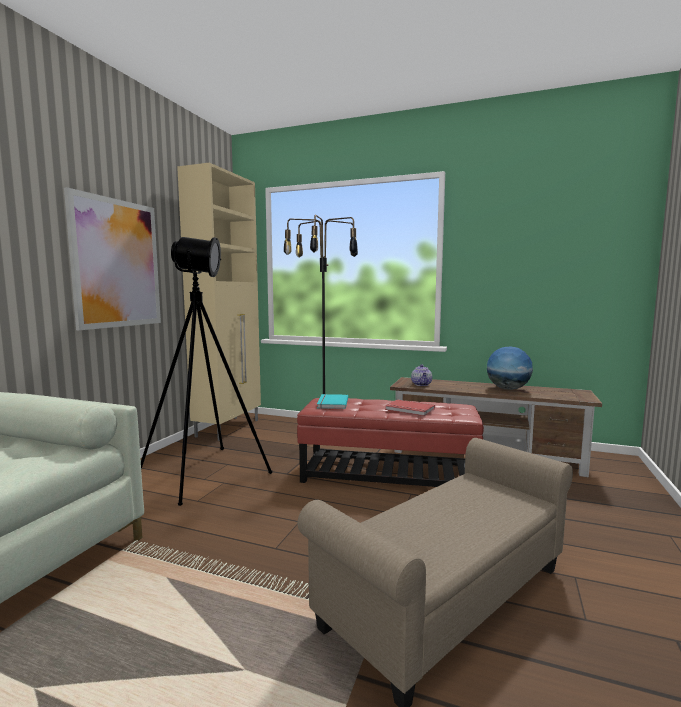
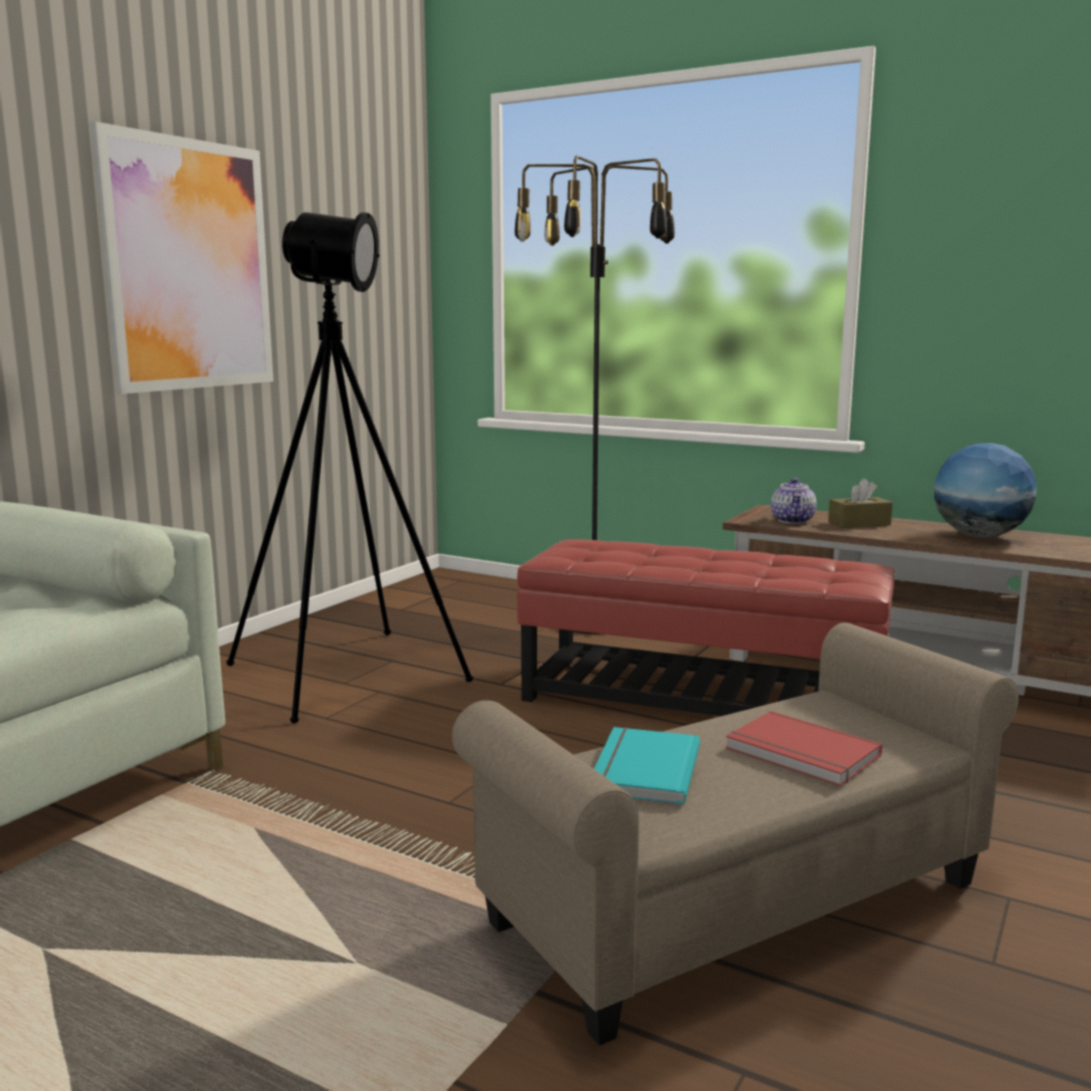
camera: 10 degrees right, 5 degrees up
(229, 428) = (409, 596): beige cabinet -> none
(331, 403) = (591, 549): turquoise book -> turquoise book (641, 770)
(409, 410) = (744, 568): red book -> red book (801, 754)
(452, 385) = (859, 523): none -> brown tissue box

